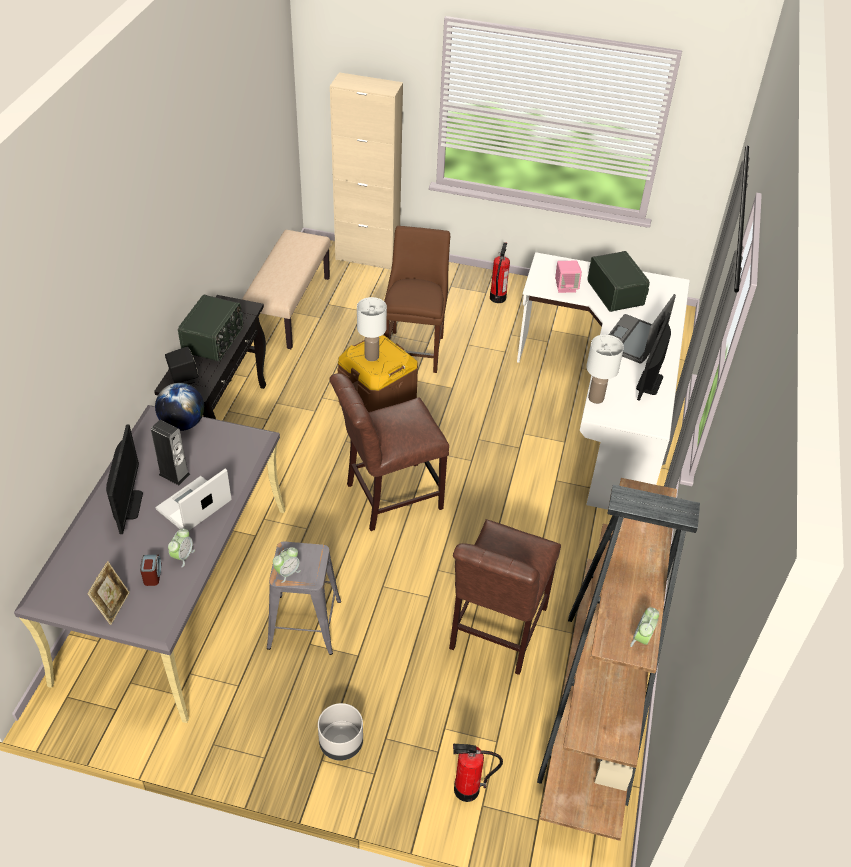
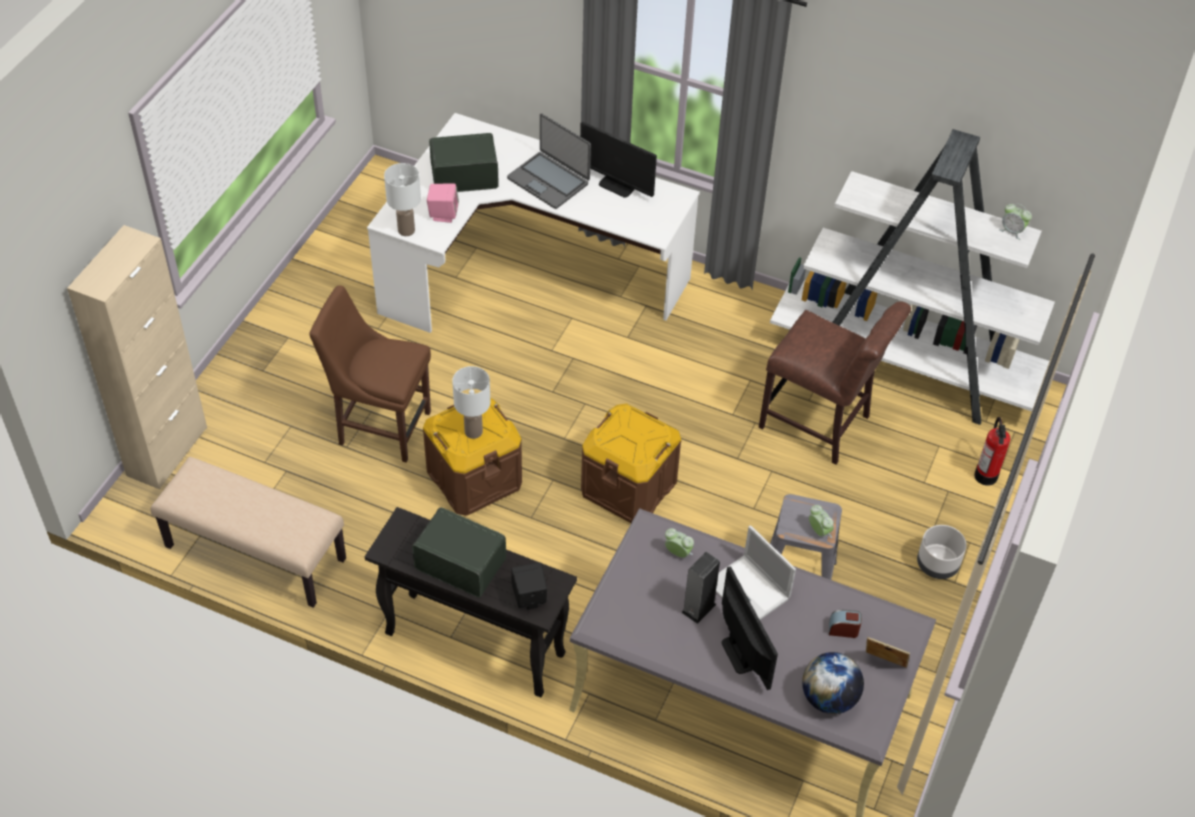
camera: 80 degrees left, 5 degrees up
(128, 505) = (741, 653): monitor -> monitor turned 60 degrees clockwise
(182, 556) = (820, 602): alarm clock -> alarm clock (678, 553)
(183, 423) = (615, 598): globe -> globe (829, 698)
(388, 497) = (628, 487): brown chair -> brown storage box
(497, 298) = (303, 328): fire extinguisher -> none
(596, 398) = (633, 230): white table lamp -> white table lamp (406, 230)
(596, 707) = (906, 367): brown bookcase -> white bookcase

